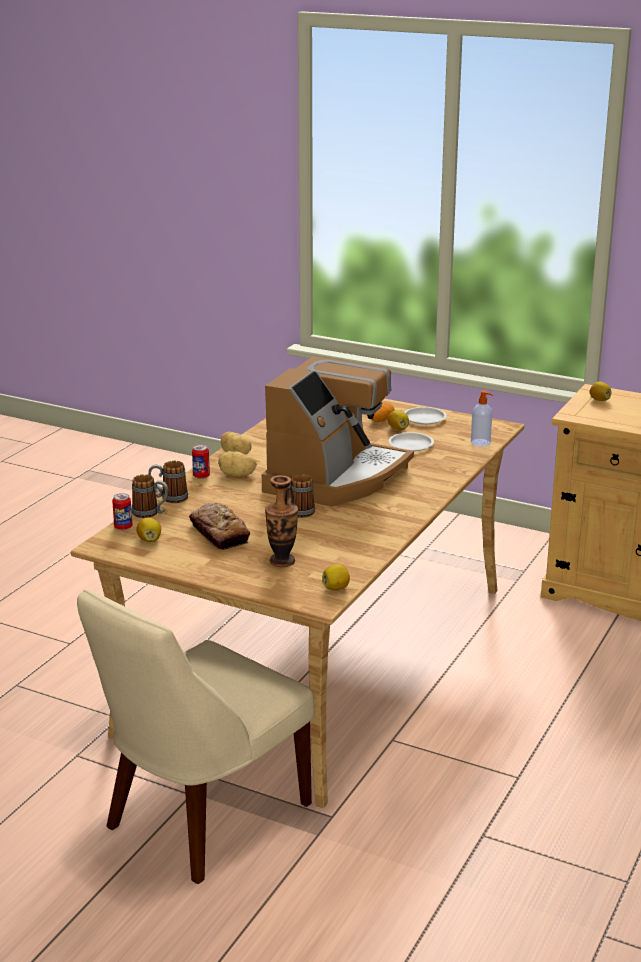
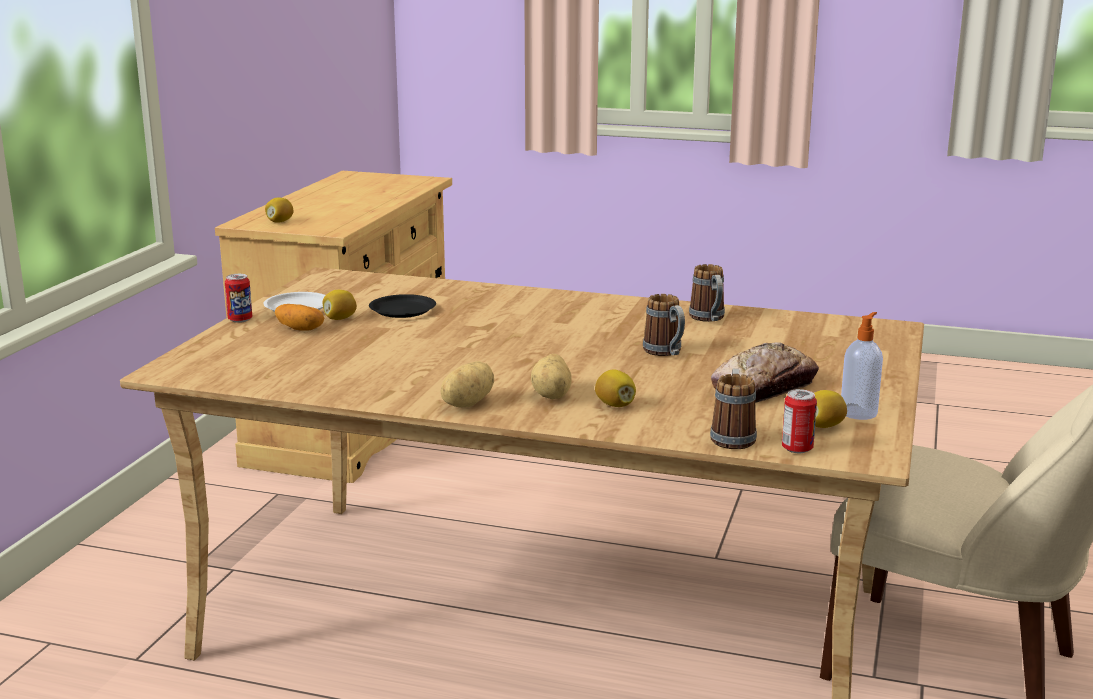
camera: 100 degrees left, 5 degrees down
(169, 498) = (667, 430): mug -> mug (709, 319)
(201, 476) = (568, 418): can -> can (240, 320)
(282, 561) = (813, 349): vase -> none
(335, 478) = (536, 340): coffee machine -> none
(336, 588) = (853, 323): lemon -> lemon (615, 405)
(410, 445) = (403, 310): white plate -> black plate
(481, 443) = (388, 281): soap dispenser -> soap dispenser (859, 412)

